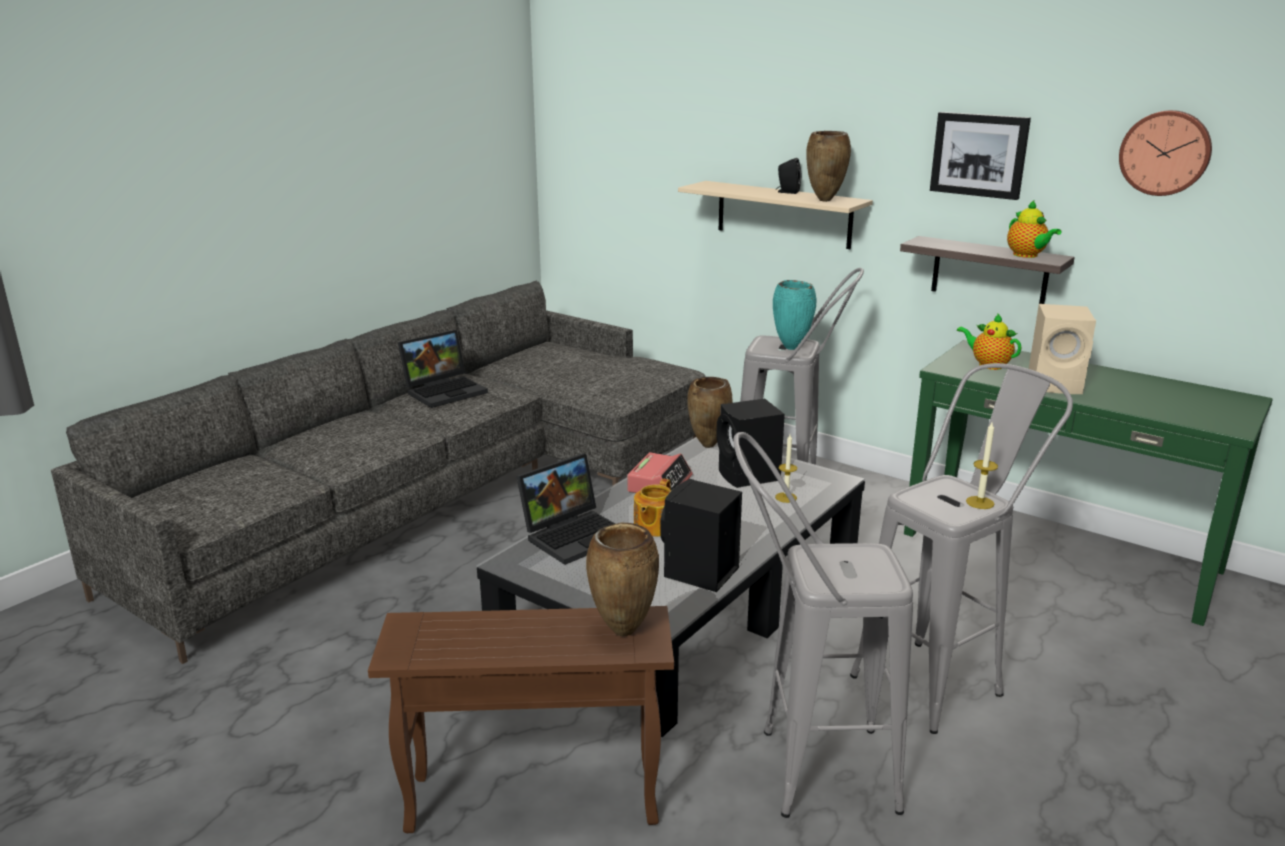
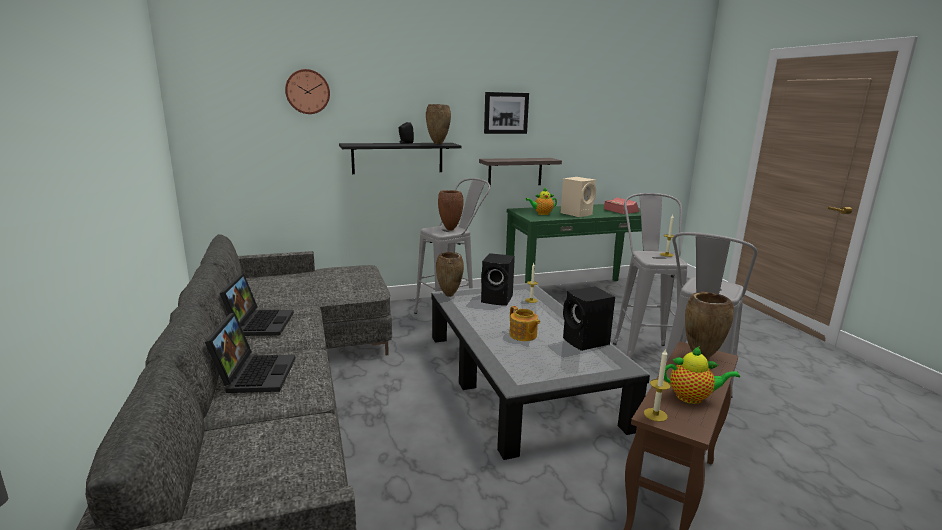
camera: 55 degrees left, 5 degrees down
(409, 625) = (655, 415): none -> candle
(575, 534) = (505, 357): laptop -> laptop (255, 374)
(660, 484) = (475, 319): alarm clock -> alarm clock (620, 211)
(783, 214) = (397, 158): beige shelf -> black shelf
(792, 348) = (450, 229): turquoise vase -> brown vase
(1027, 255) = (540, 159): teapot -> teapot (692, 398)
(1165, 152) = (581, 106): wall clock -> wall clock (307, 91)

